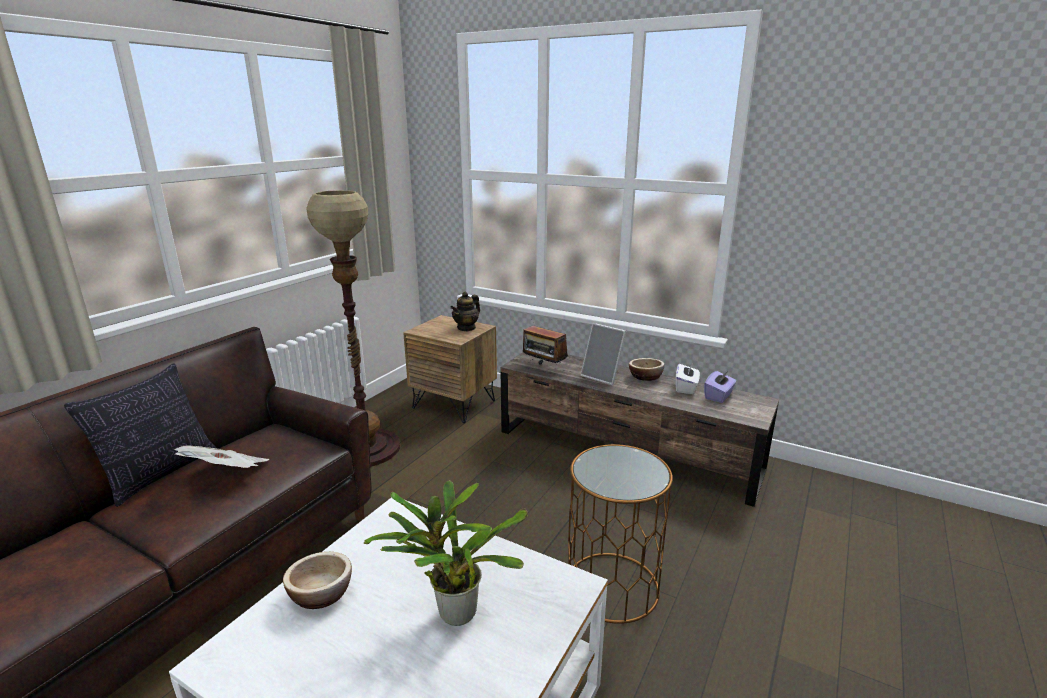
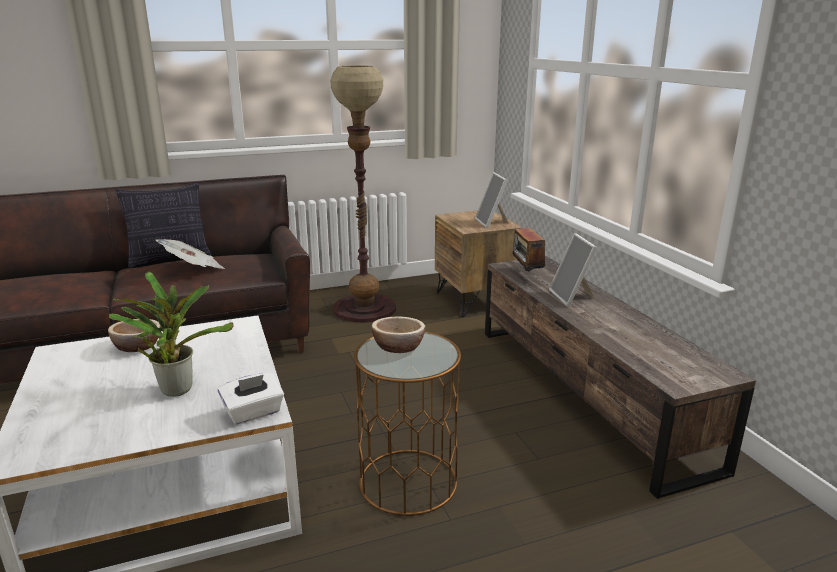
camera: 40 degrees right, 0 degrees up
(466, 328) = (492, 223): teapot -> picture frame
(645, 377) = (618, 311): bowl -> bowl (398, 347)
(686, 388) = (648, 333): white tissue box -> white tissue box (253, 413)
(718, 396) = (674, 352): purple tissue box -> none

